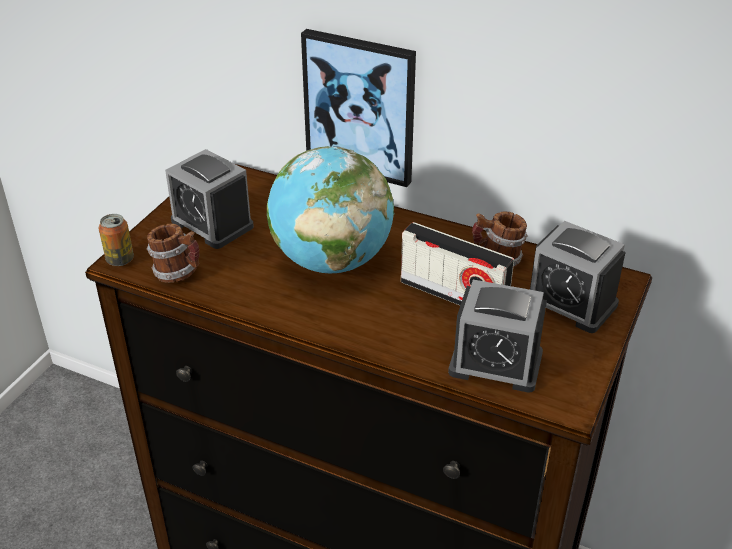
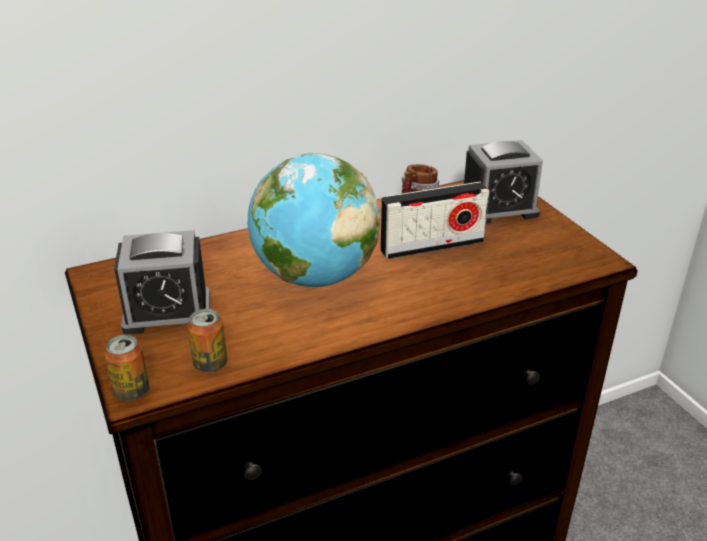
camera: 50 degrees left, 5 degrees down
(178, 273) = (210, 364): mug -> can
(360, 107) = (233, 134): picture -> none
(495, 363) = (528, 266): alarm clock -> none

